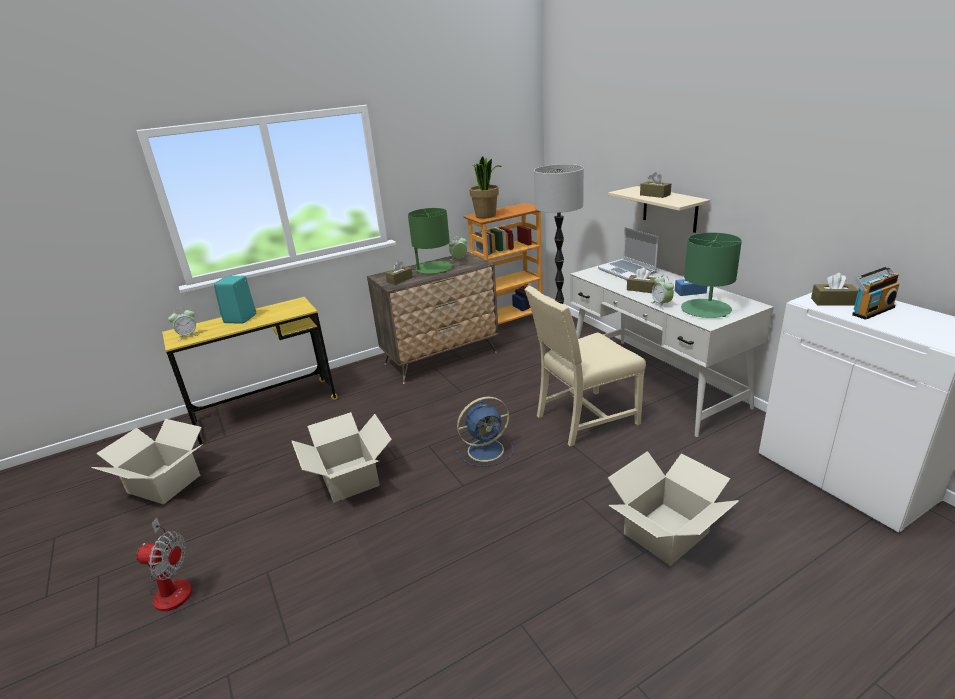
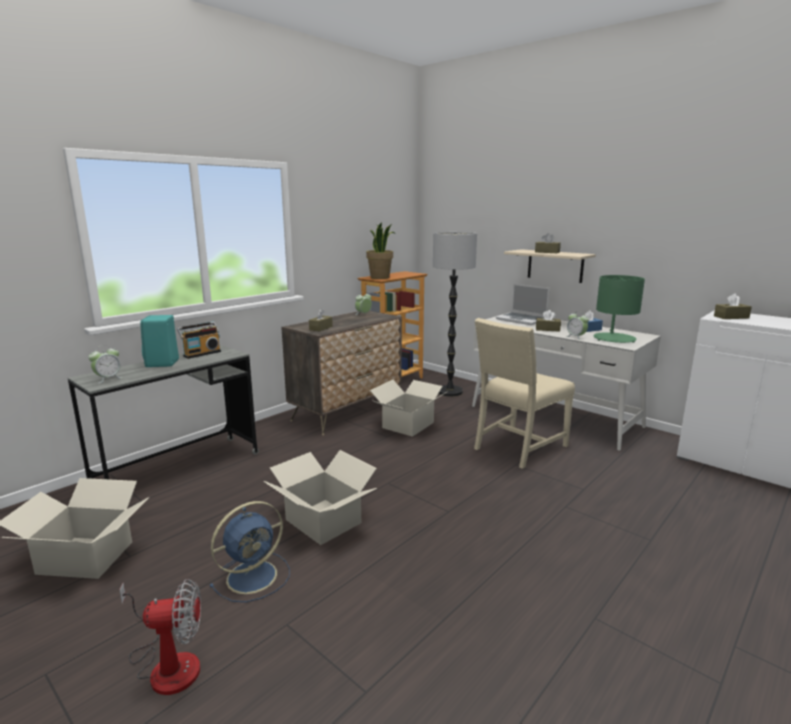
camera: 20 degrees left, 10 degrees down
(266, 409) = (179, 471): yellow desk -> grey desk
(433, 269) = (346, 320): green table lamp -> none
(487, 449) = (449, 479): blue fan -> blue fan (254, 576)
(667, 533) = (656, 522): cardboard box -> cardboard box (408, 425)
(870, 310) = (763, 320): radio -> radio (201, 353)

